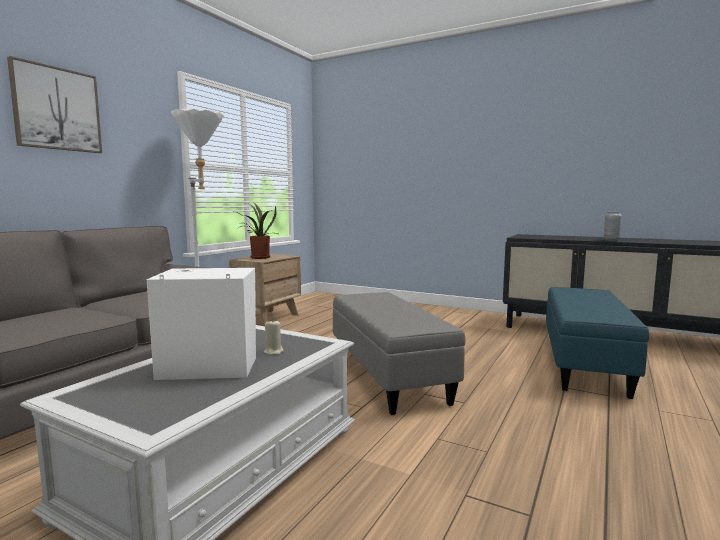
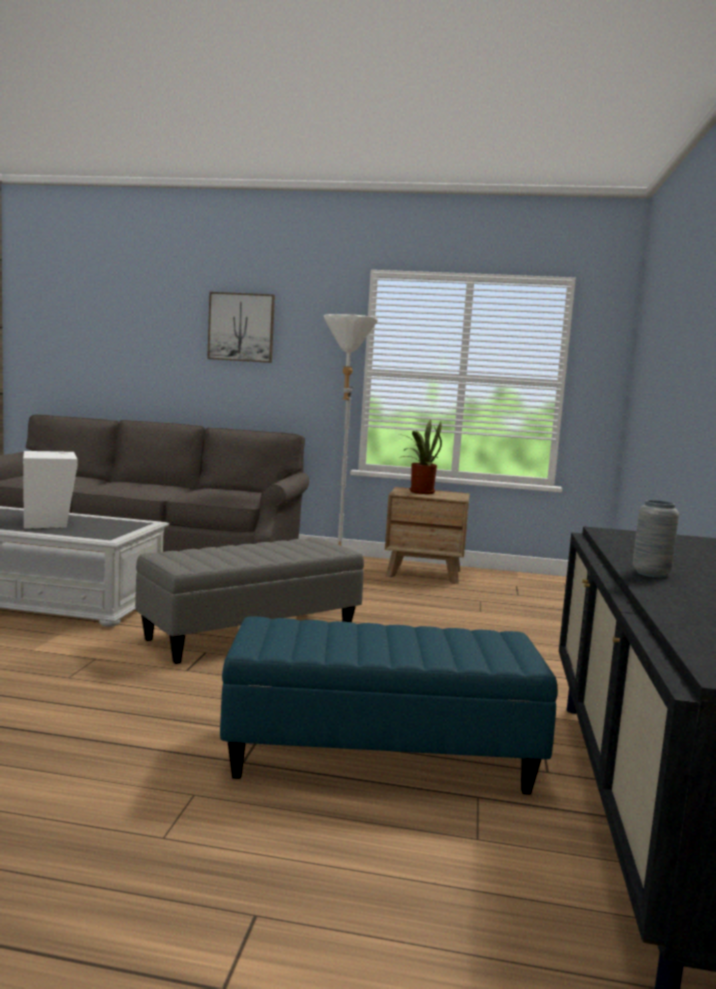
camera: 70 degrees right, 0 degrees up
(273, 352) = (83, 530): beige candle -> none

